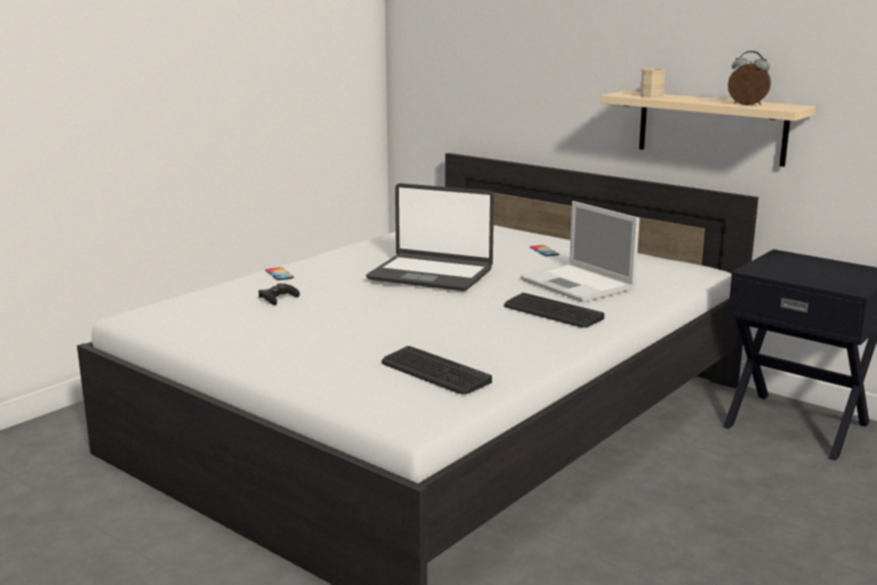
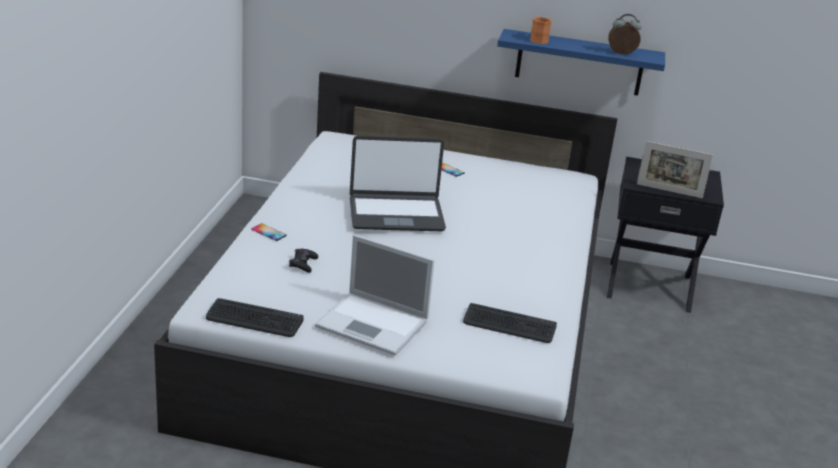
camera: 30 degrees left, 10 degrees up
(552, 312) = (523, 244): keyboard -> keyboard (254, 319)
(579, 284) = (512, 208): laptop -> laptop (374, 324)
(652, 95) = (538, 39): beige mug -> orange mug
(711, 127) = (579, 63): beige shelf -> blue shelf
(796, 279) = (669, 191): none -> picture frame

